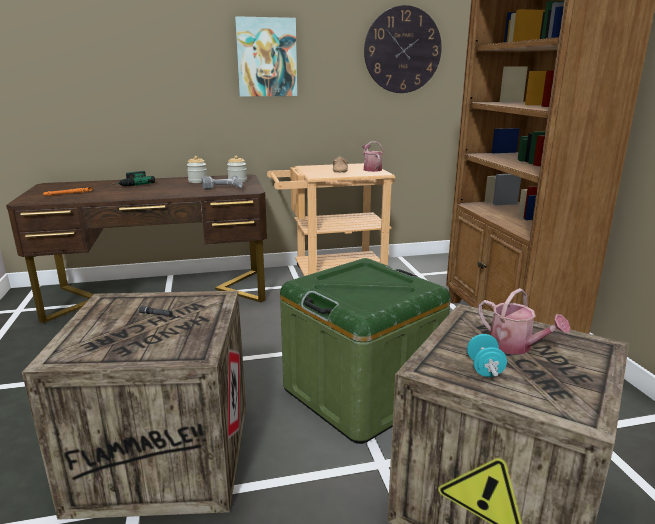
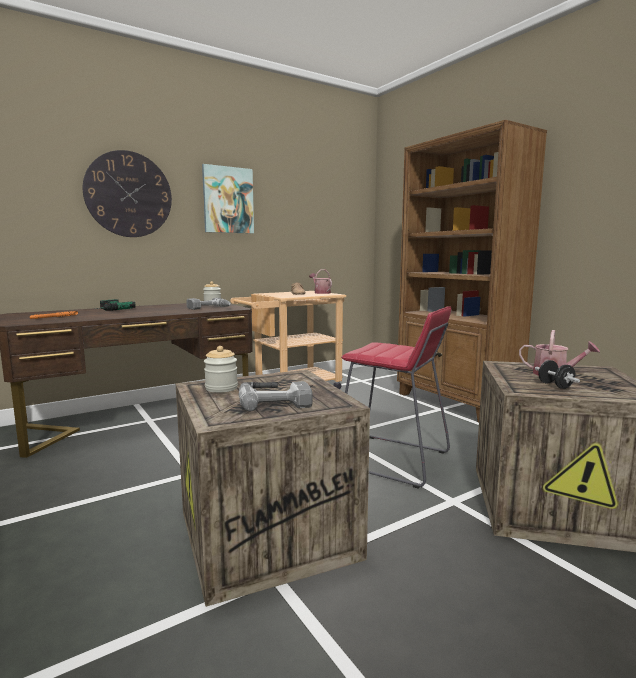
camera: 20 degrees left, 10 degrees down
(139, 338) = (273, 401): none -> power drill
(198, 181) = (175, 306): jar -> jar (221, 388)
(361, 392) = (392, 460): green storage box -> red stool
(402, 50) = (330, 201): wall clock -> wall clock (128, 194)
(484, 369) = (555, 386): turquoise dumbbell -> black dumbbell

